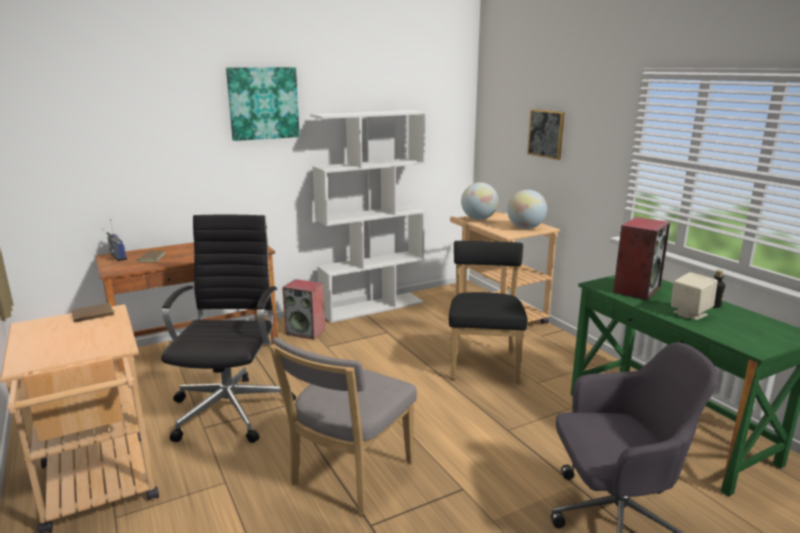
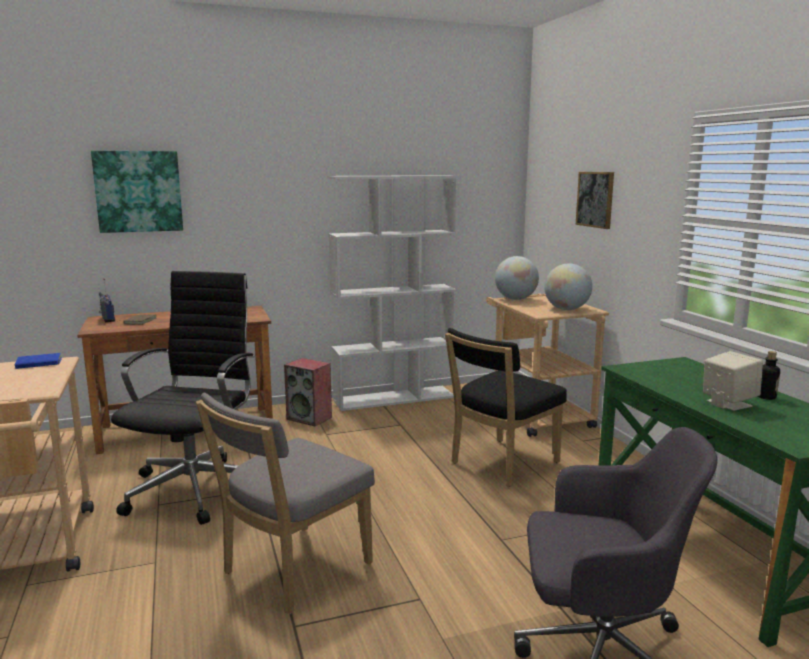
camera: 10 degrees right, 5 degrees down
(93, 315) = (38, 364): brown book -> blue book
(263, 103) = (275, 163): picture -> picture (138, 191)
(484, 362) = (501, 464): black chair -> black chair turned 150 degrees counterclockwise
(636, 289) = (672, 376): speaker -> none

